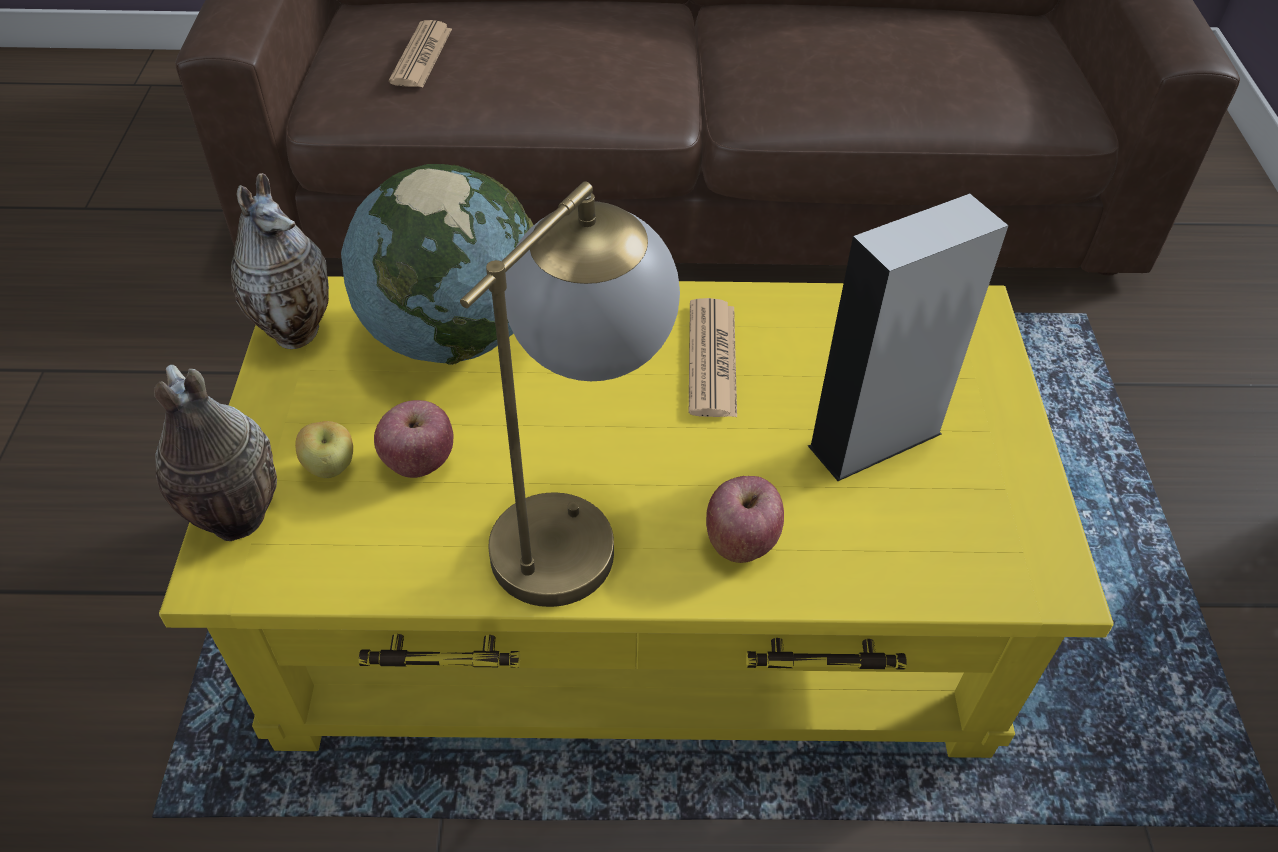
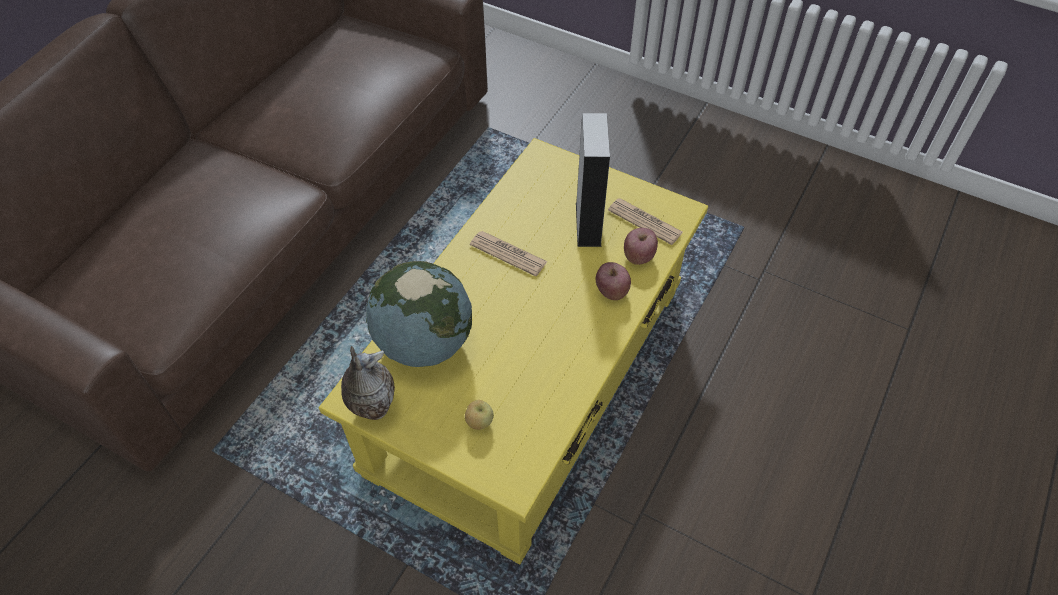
camera: 60 degrees left, 5 degrees up
(236, 521) = (488, 471): vase -> none
(419, 461) = (498, 386): apple -> apple (638, 256)
(421, 56) = (151, 274): newspaper -> newspaper (645, 221)
(576, 521) = (568, 341): table lamp -> none

